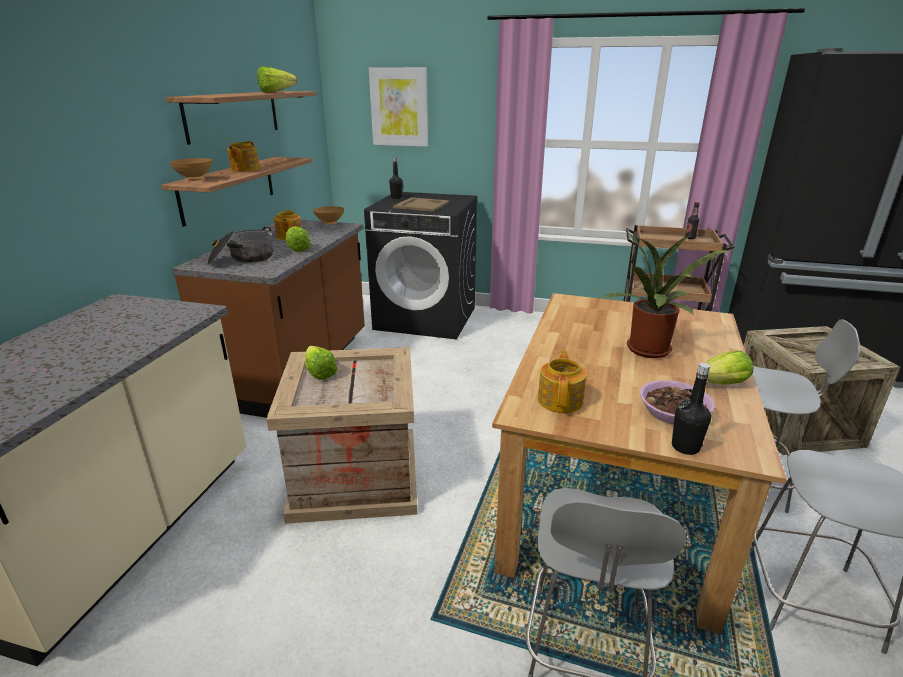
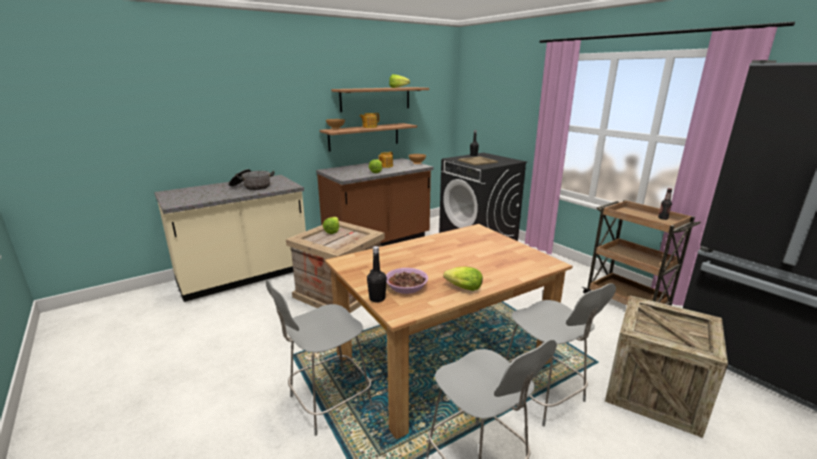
camera: 40 degrees right, 5 degrees down
(242, 259) = (346, 171): cooking pot -> cooking pot (251, 187)
(399, 107) = (491, 98): picture -> none
(561, 400) = (368, 263): teapot -> none
(649, 352) = (461, 263): potted plant -> none

